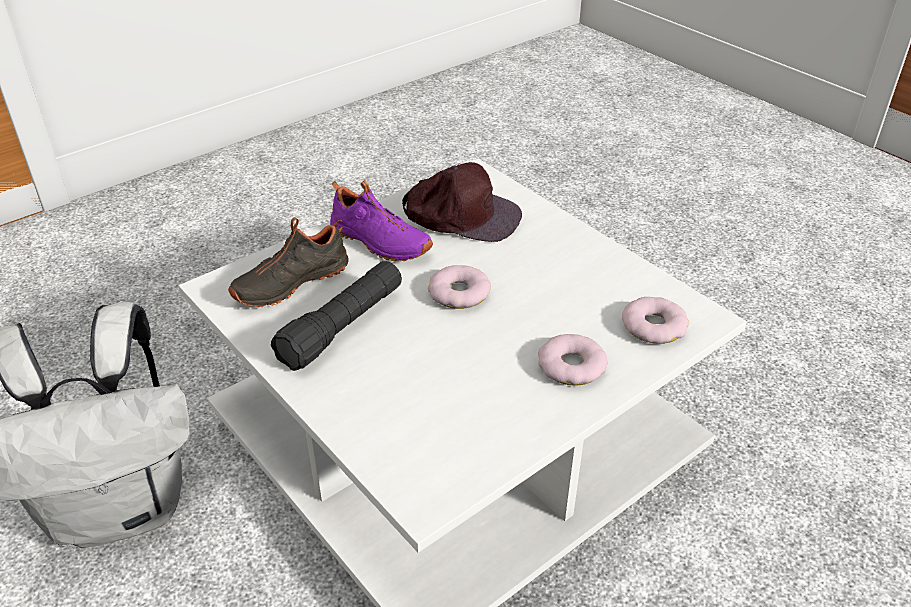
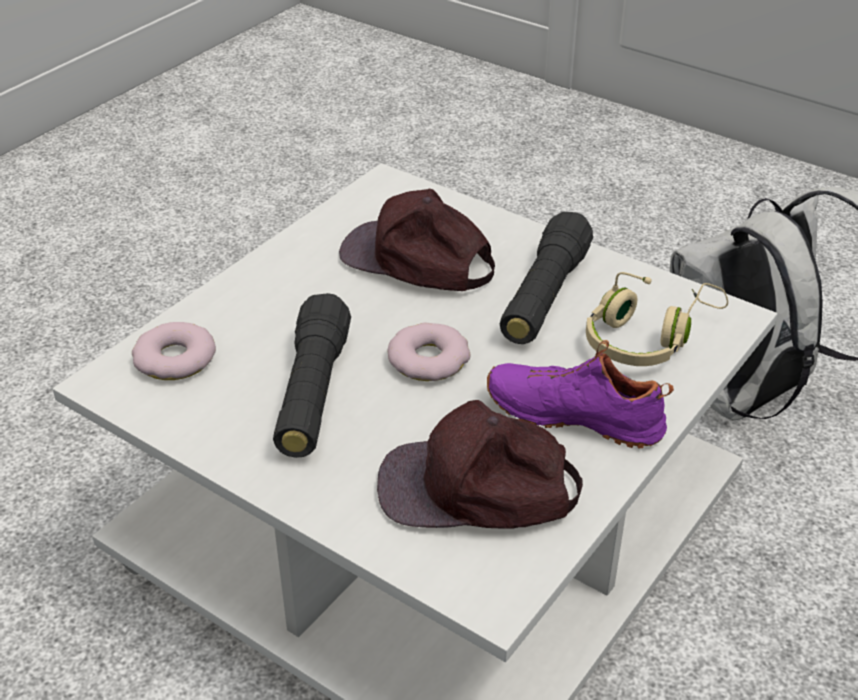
camera: 165 degrees right, 0 degrees up
(290, 282) = (648, 337): black shoe -> beige headphones
(432, 383) = (417, 260): none -> brown cap
(550, 283) = (313, 393): none -> black flashlight
(571, 366) = (273, 299): donut -> none

